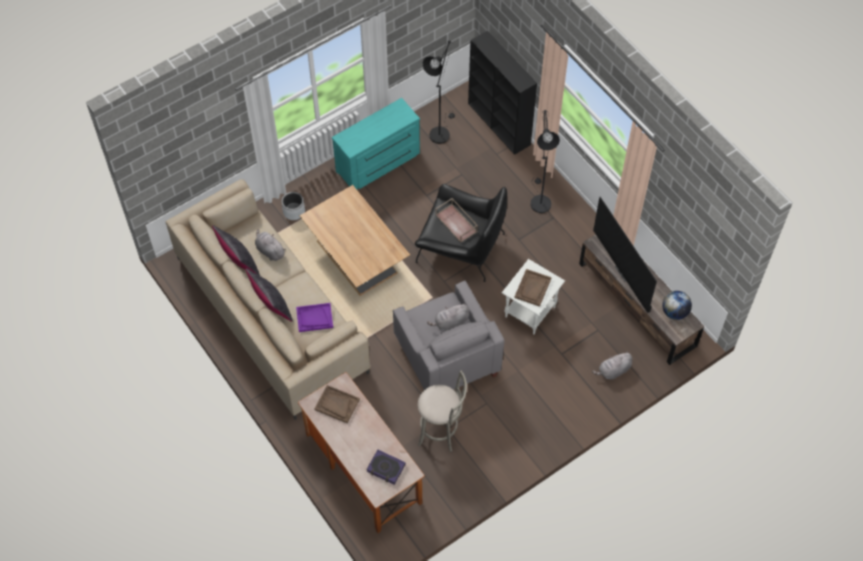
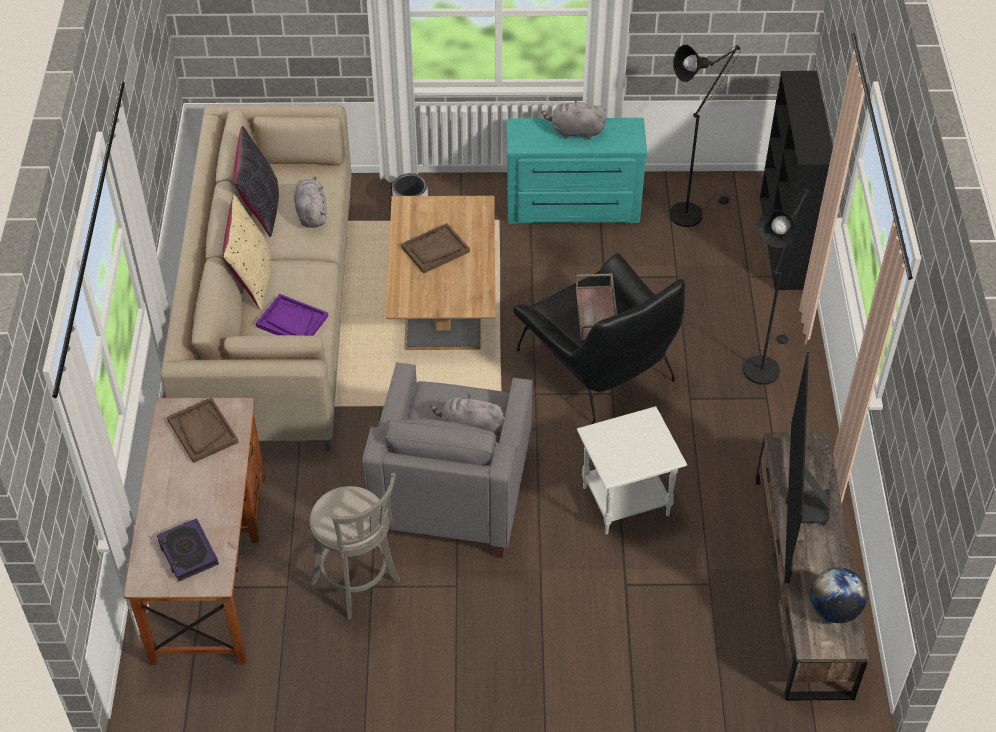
camera: 35 degrees right, 10 degrees down
(271, 306) = (252, 278): black pillow -> beige pillow
(532, 288) = (627, 448): brown tray -> brown tray (435, 250)
(613, 371) = (686, 655): grey plush toy -> grey plush toy (575, 131)

